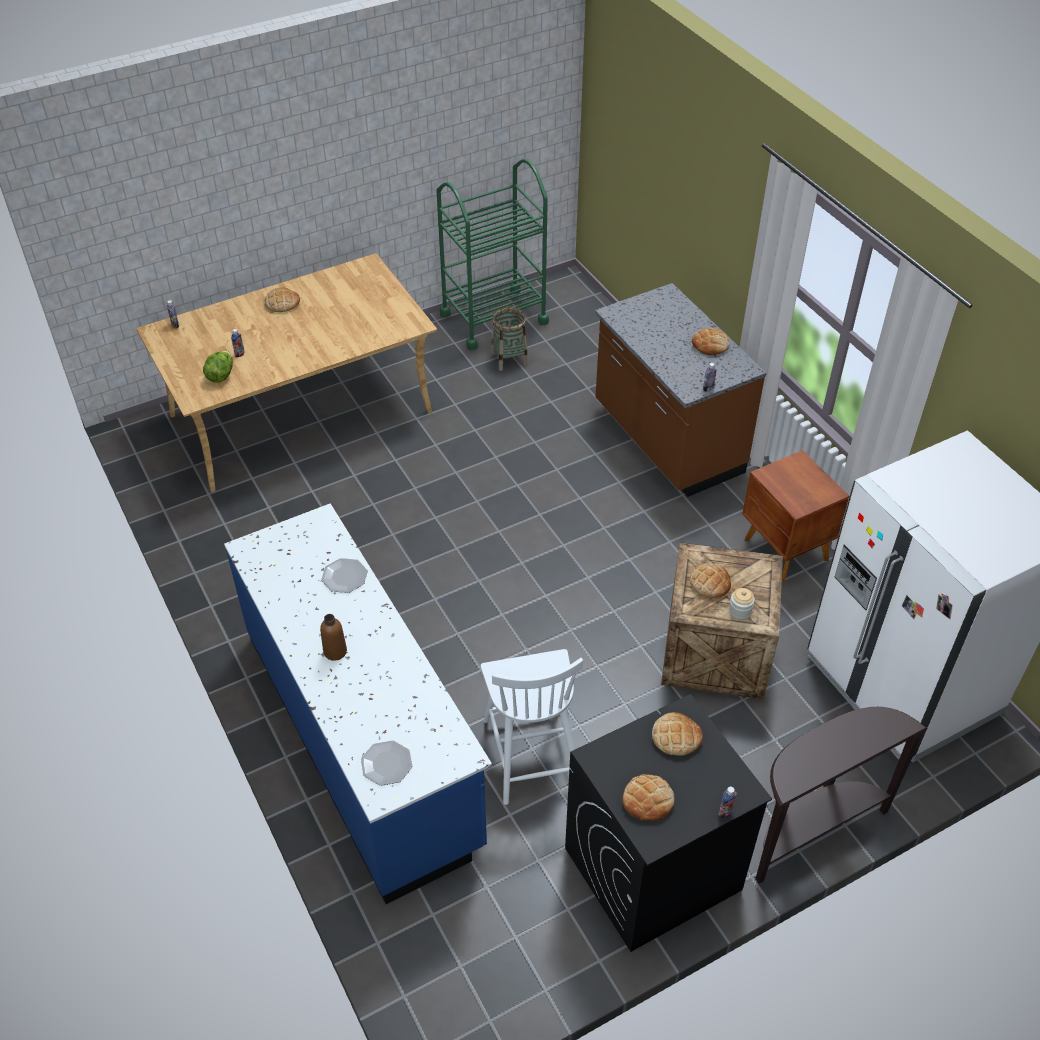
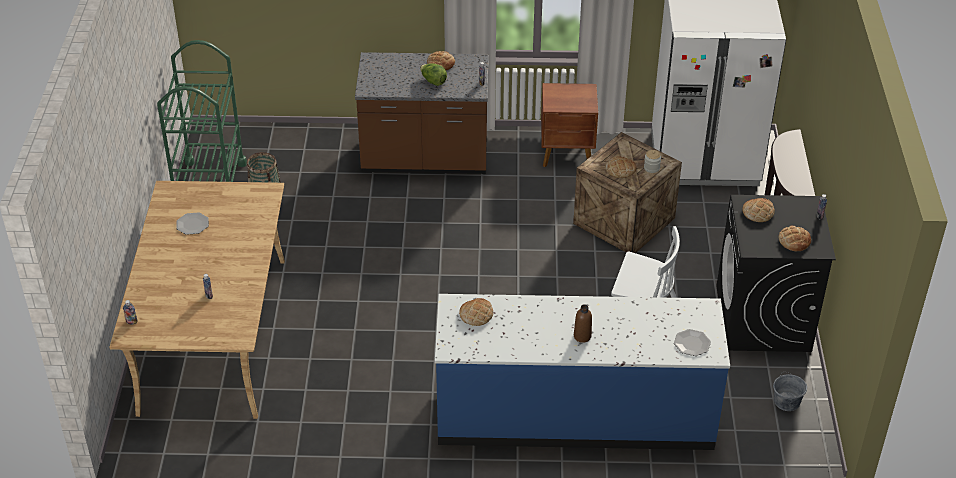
camera: 60 degrees left, 5 degrees down
(221, 375) = (225, 314): lettuce -> lettuce (433, 81)
(282, 303) = (167, 251): bread -> bread (476, 314)
(344, 576) = (517, 309): plate -> plate (192, 224)
(517, 956) = (787, 402): none -> grey bucket

